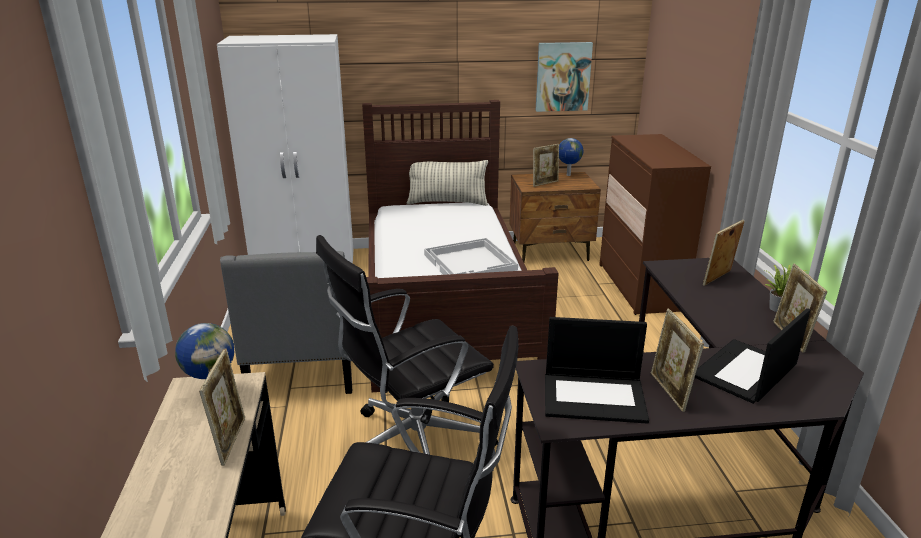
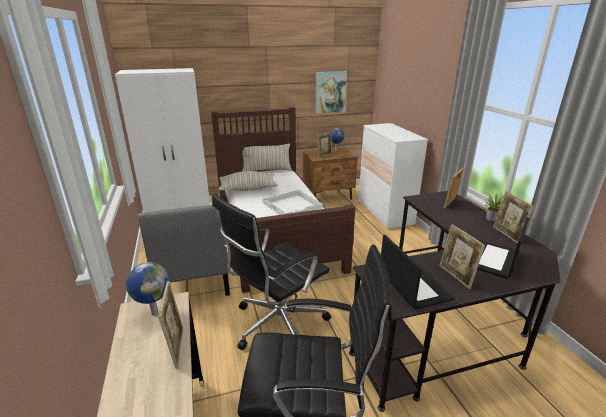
camera: 10 degrees left, 0 degrees up
(408, 231) = (248, 189): none -> pillow
(595, 397) = (413, 285): laptop -> laptop turned 105 degrees counterclockwise
(640, 287) = (384, 212): brown dresser -> white dresser

